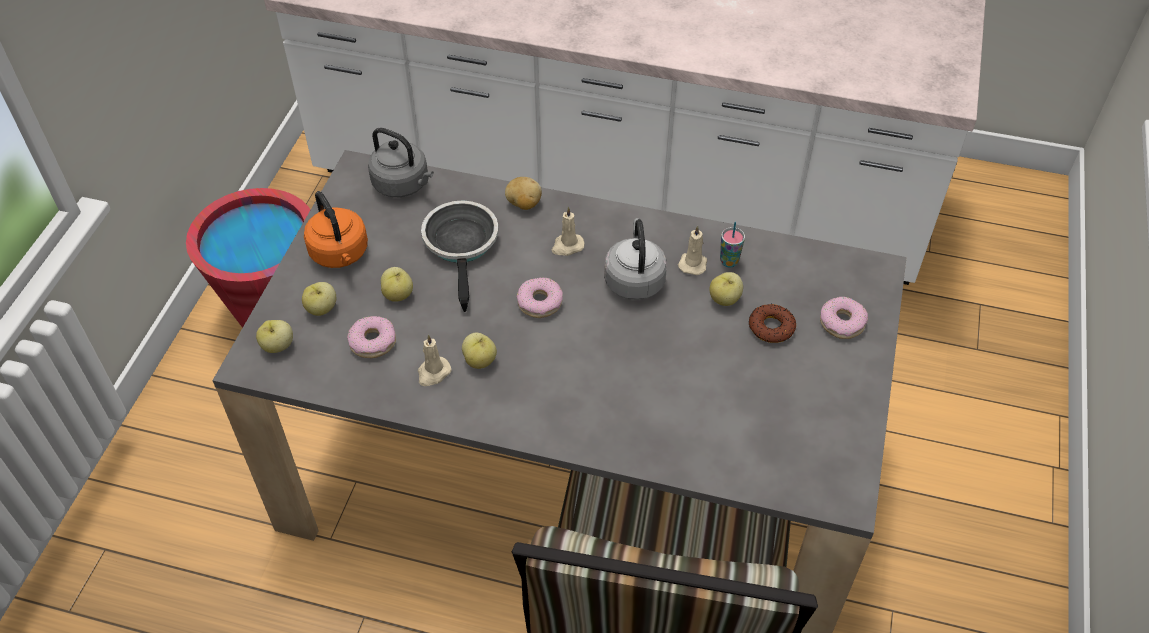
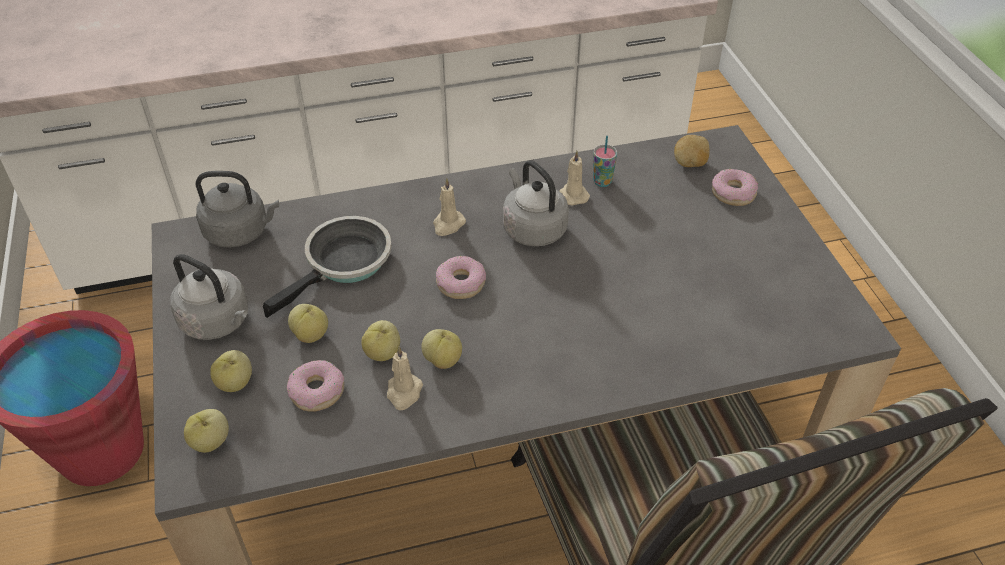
camera: 30 degrees left, 5 degrees down
(340, 254) = (218, 322): orange kettle -> grey kettle
(462, 246) = (344, 264): frying pan -> frying pan turned 75 degrees clockwise
(523, 204) = (377, 204): potato -> potato (690, 164)
(725, 299) = (624, 213): apple -> apple (383, 353)
(771, 327) = (681, 220): donut -> none

